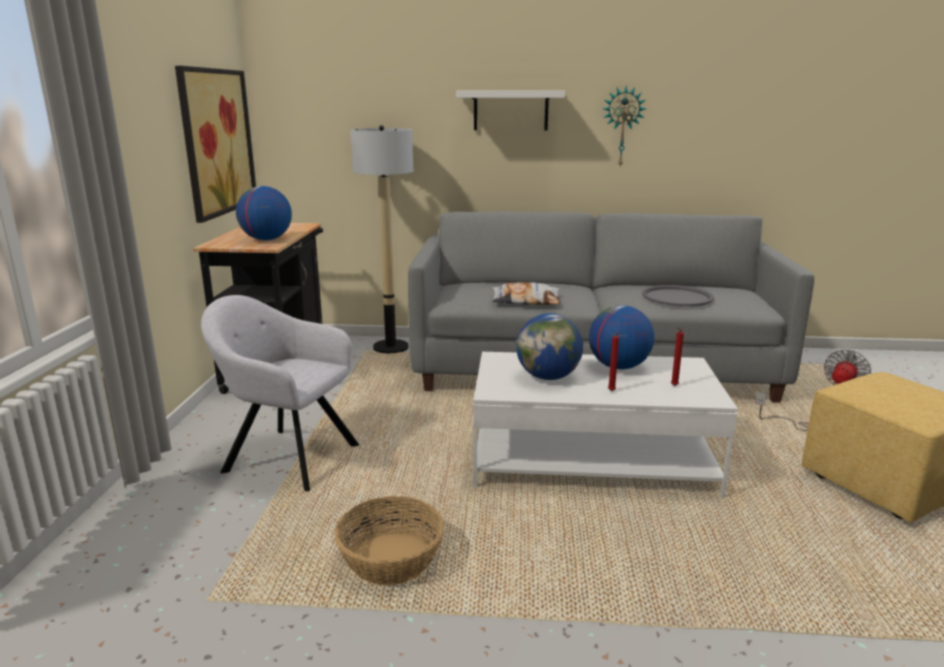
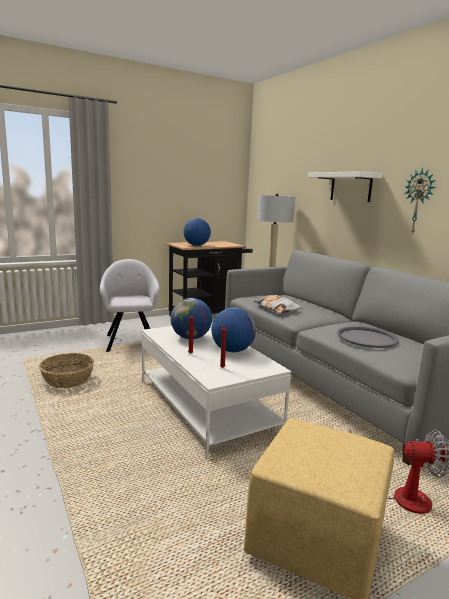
camera: 55 degrees right, 5 degrees down
(217, 142) = (207, 197): picture -> none

